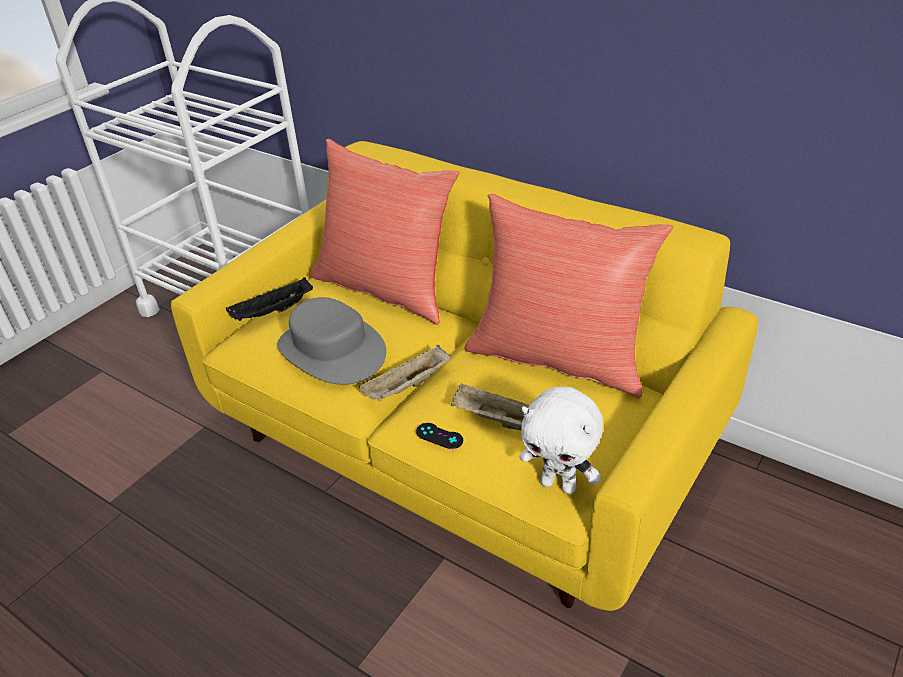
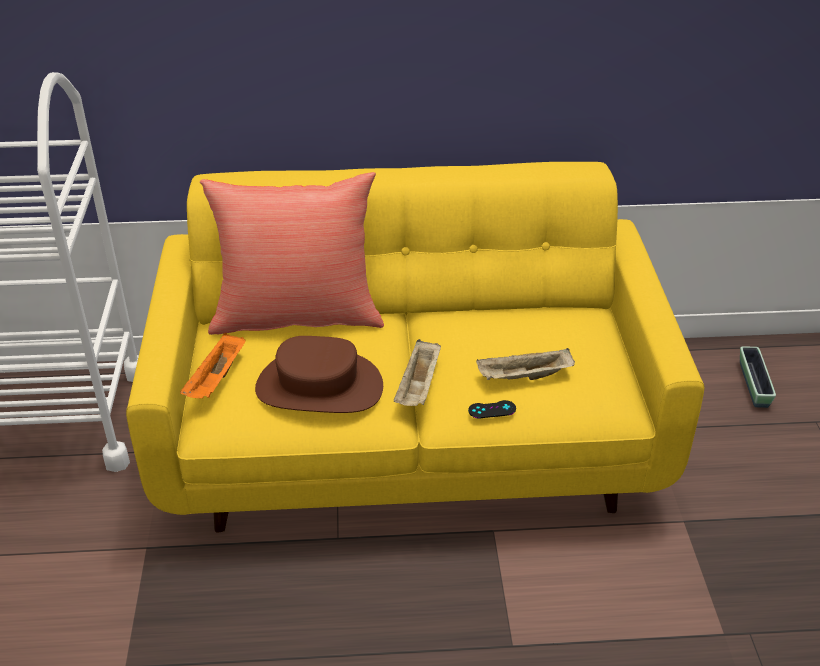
camera: 40 degrees left, 0 degrees up
(273, 312) = (217, 380): black tray -> orange tray
(331, 351) = (319, 387): grey hat -> brown hat
(558, 357) = (509, 312): red pillow -> none
(559, 485) = (610, 401): white plush toy -> none
(857, 564) = (753, 384): none -> planter

